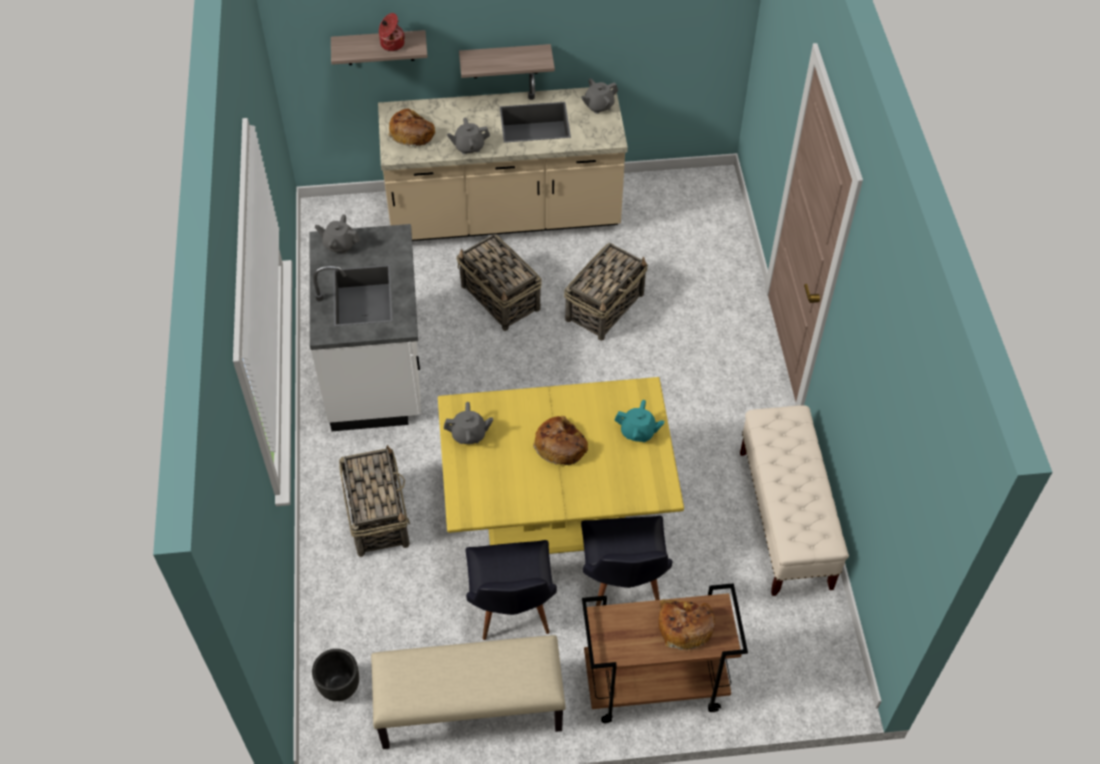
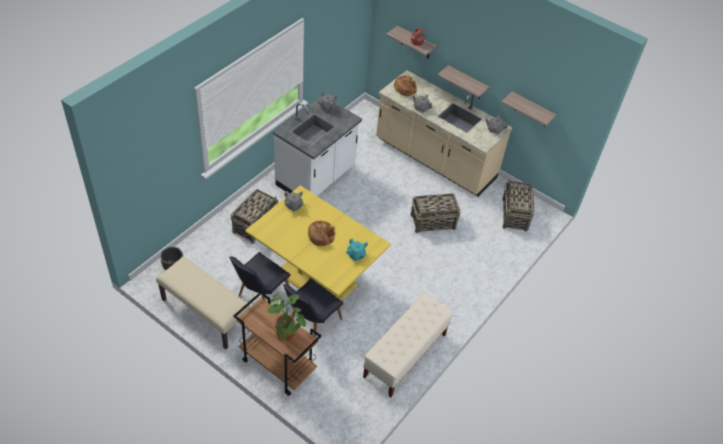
camera: 40 degrees right, 5 degrees down
(501, 298) = (395, 187): basket -> basket (514, 215)
(641, 39) = (531, 110): none -> shelf
(684, 625) = (286, 335): bread -> potted plant

